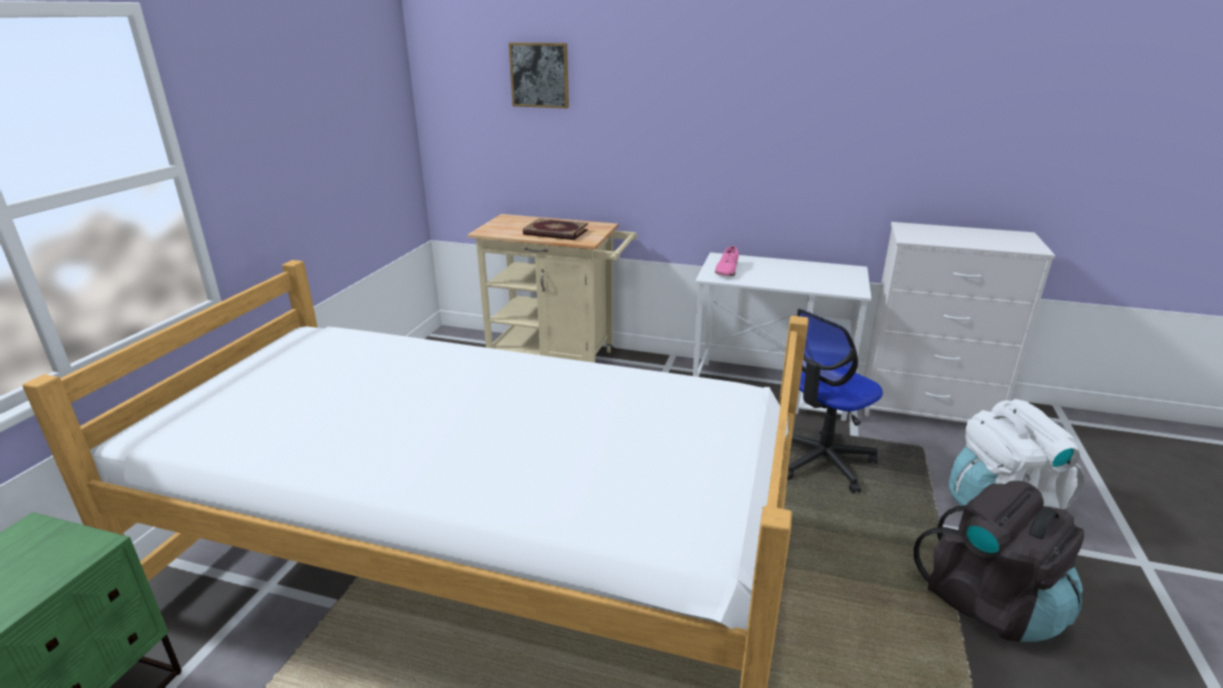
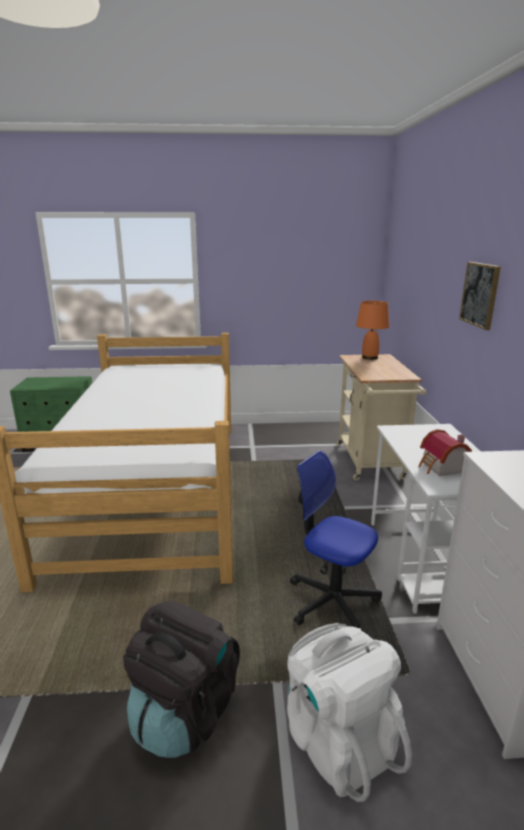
camera: 70 degrees right, 5 degrees down
(503, 224) = (370, 357): none -> orange table lamp
(539, 75) = (415, 260): picture -> picture (480, 294)
(555, 232) = (372, 369): book -> none
(727, 270) = (415, 433): pink shoe -> none
(816, 280) = (441, 468): none -> toy house

